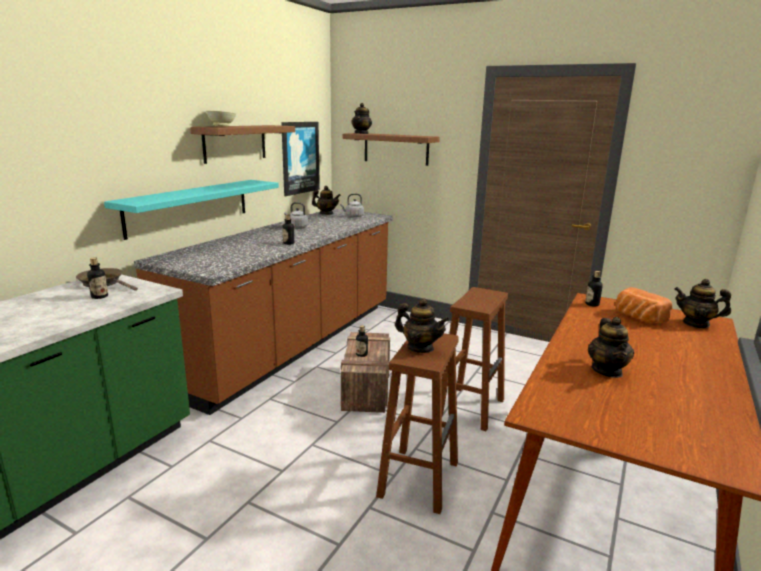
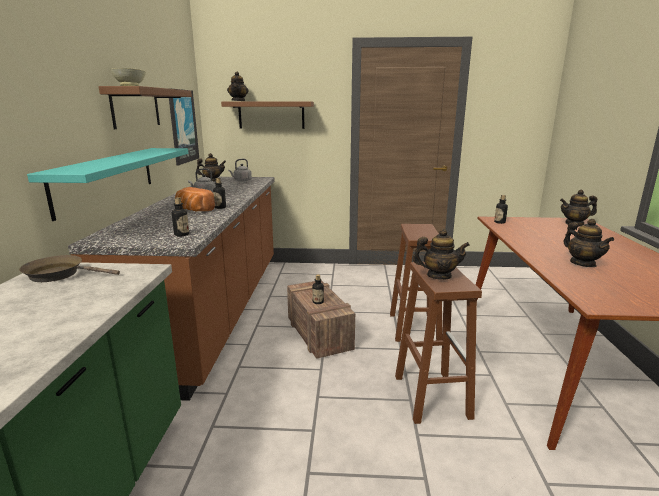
camera: 25 degrees left, 0 degrees up
(99, 296) = (77, 289): bottle -> bottle (181, 234)
(637, 318) = (539, 226): bread -> bread (193, 210)

